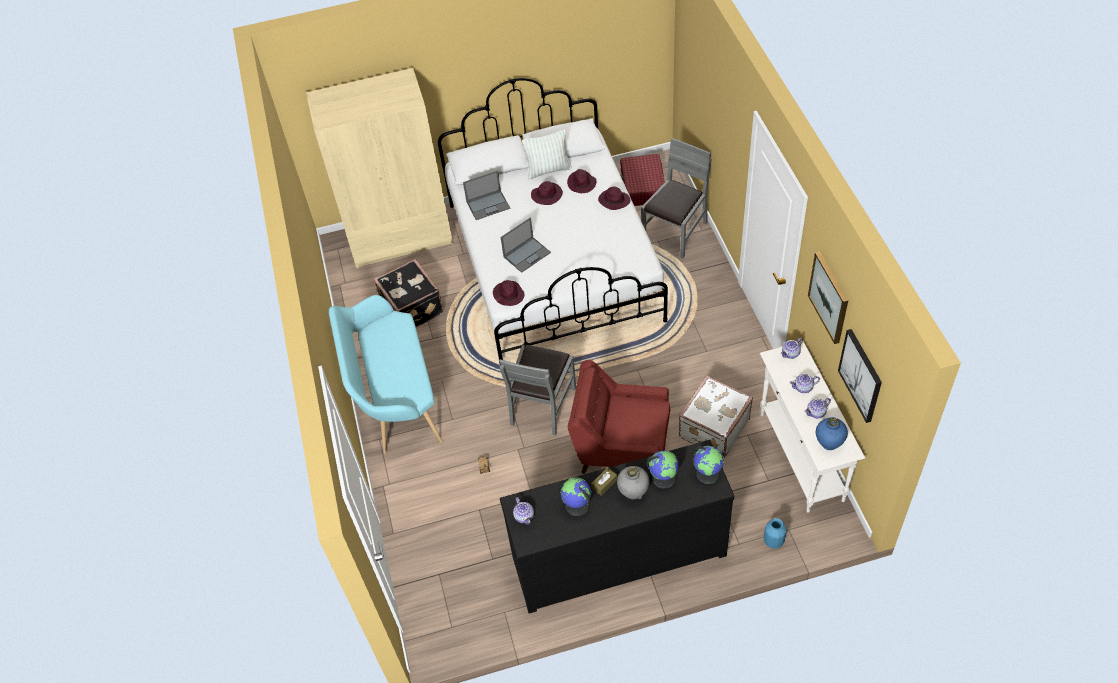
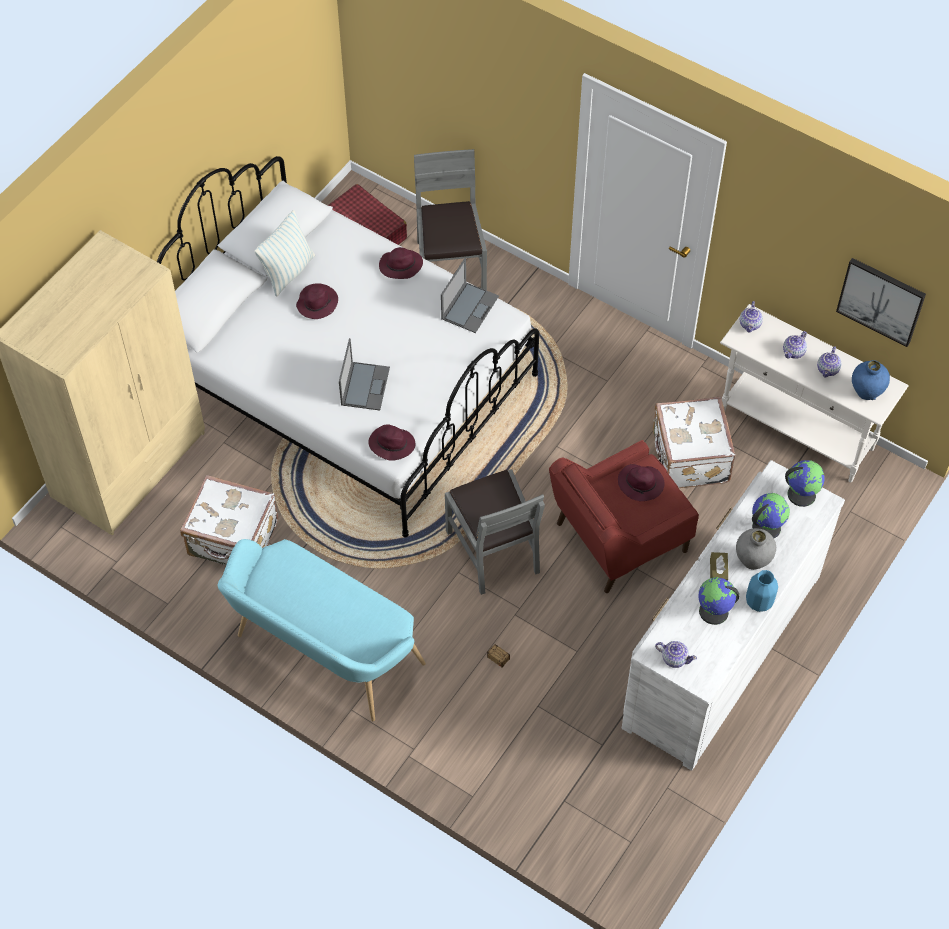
camera: 45 degrees left, 5 degrees up
(411, 309) = (233, 540): black suitcase -> white suitcase
(488, 205) = (260, 354): laptop -> laptop (470, 307)
(582, 184) = (344, 266): purple hat -> purple hat (641, 484)
(618, 555) = (720, 650): black dresser -> white dresser
(773, 541) = (846, 532): blue vase -> blue vase (758, 601)
(829, 297) = (798, 237): picture -> none

